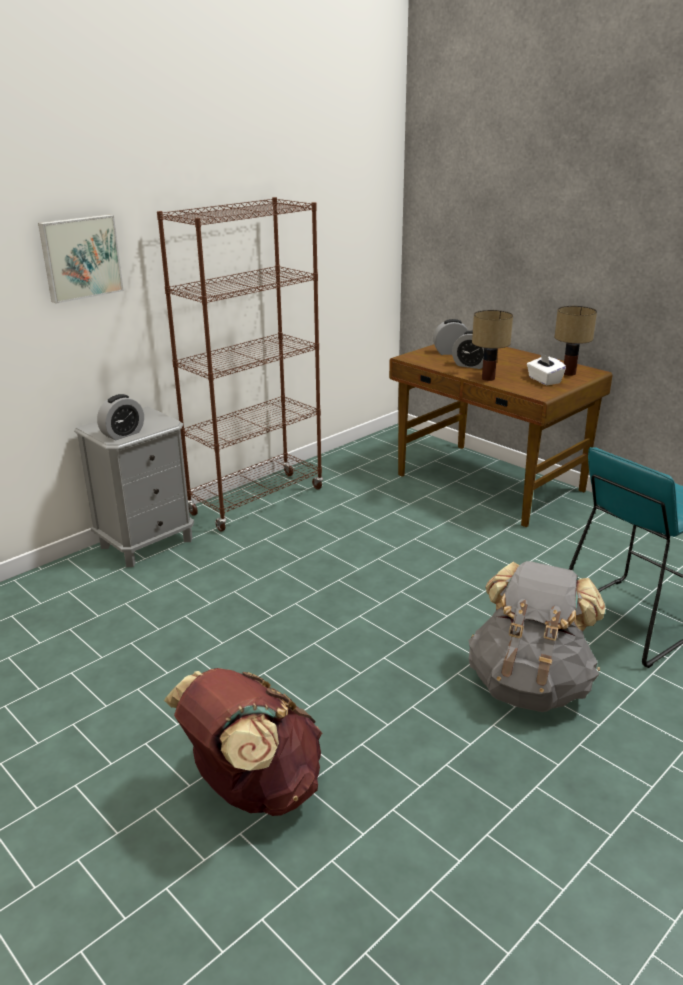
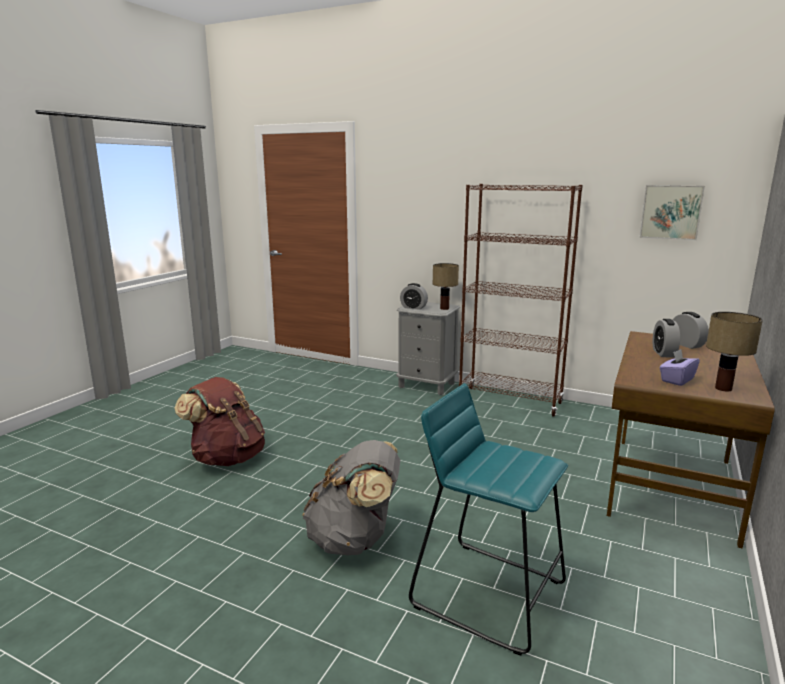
camera: 70 degrees right, 10 degrees down
(80, 257) = (434, 205): picture -> picture (671, 212)
(487, 378) = (638, 360): table lamp -> table lamp (444, 308)
(544, 380) = (676, 380): white tissue box -> purple tissue box

